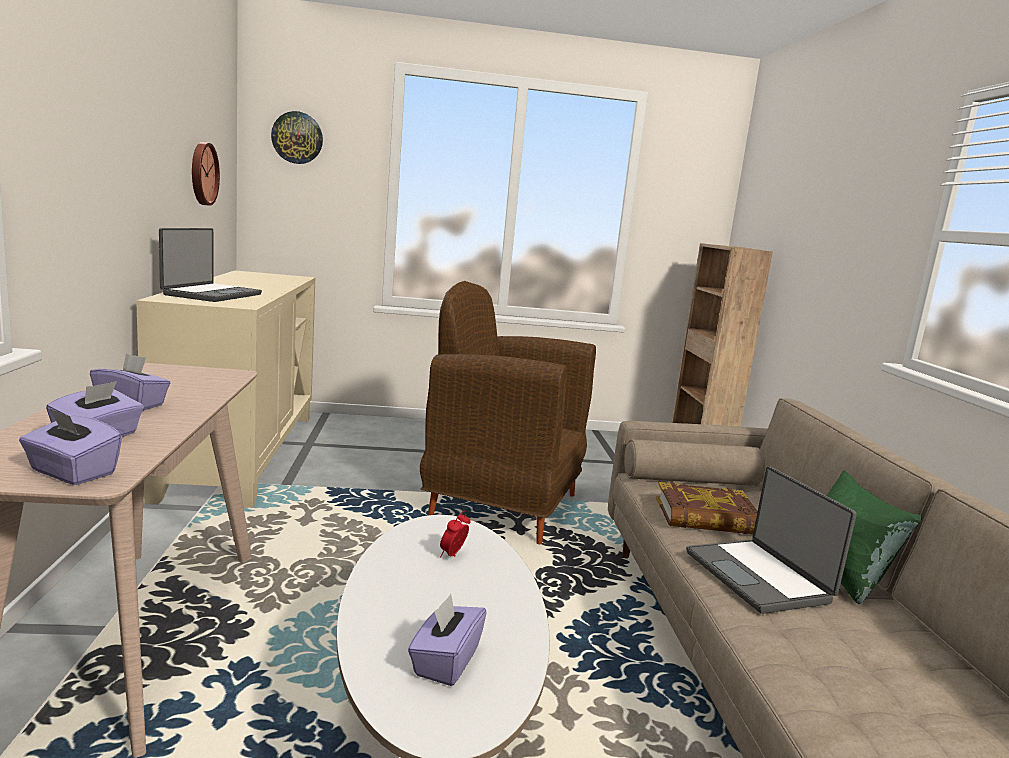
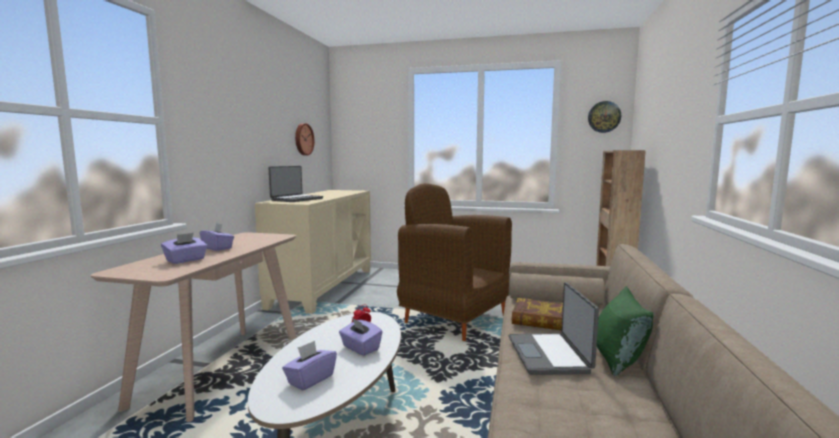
camera: 20 degrees right, 5 degrees down
(72, 473) = (157, 272): purple tissue box -> purple tissue box (360, 348)
(297, 138) = (359, 116): wall clock -> wall clock (604, 117)

